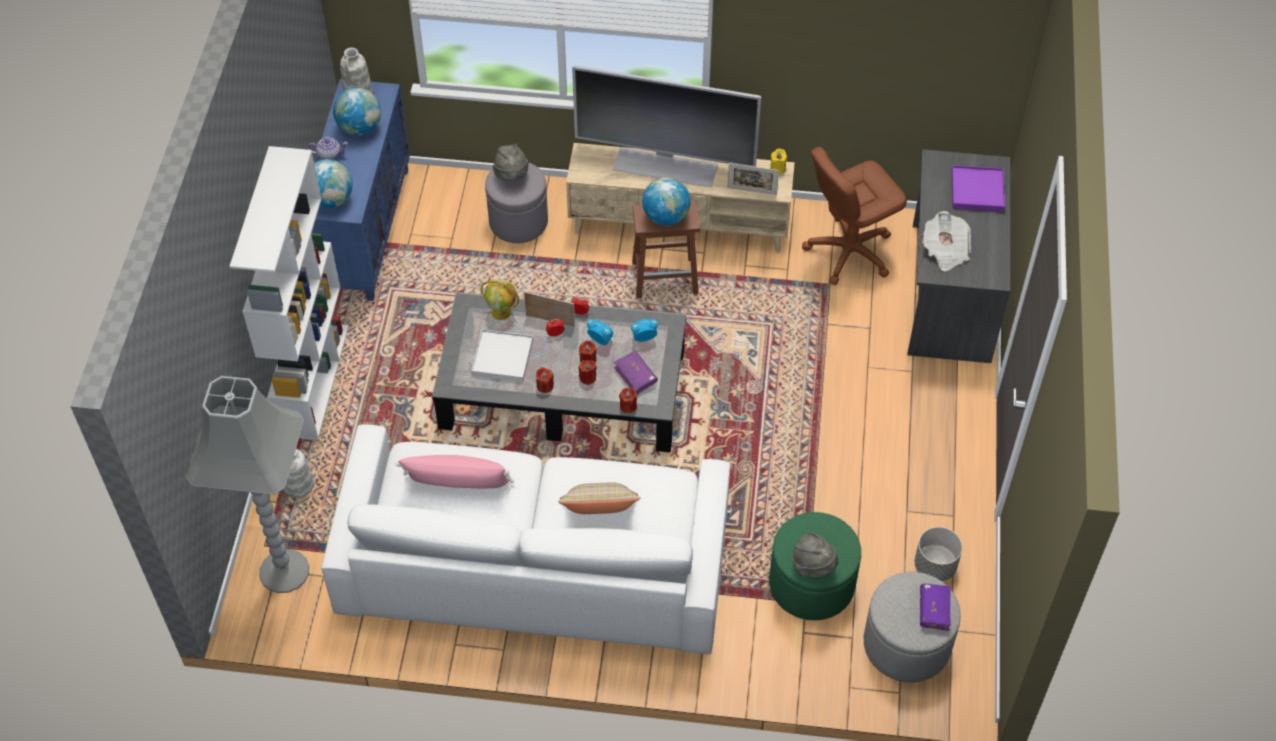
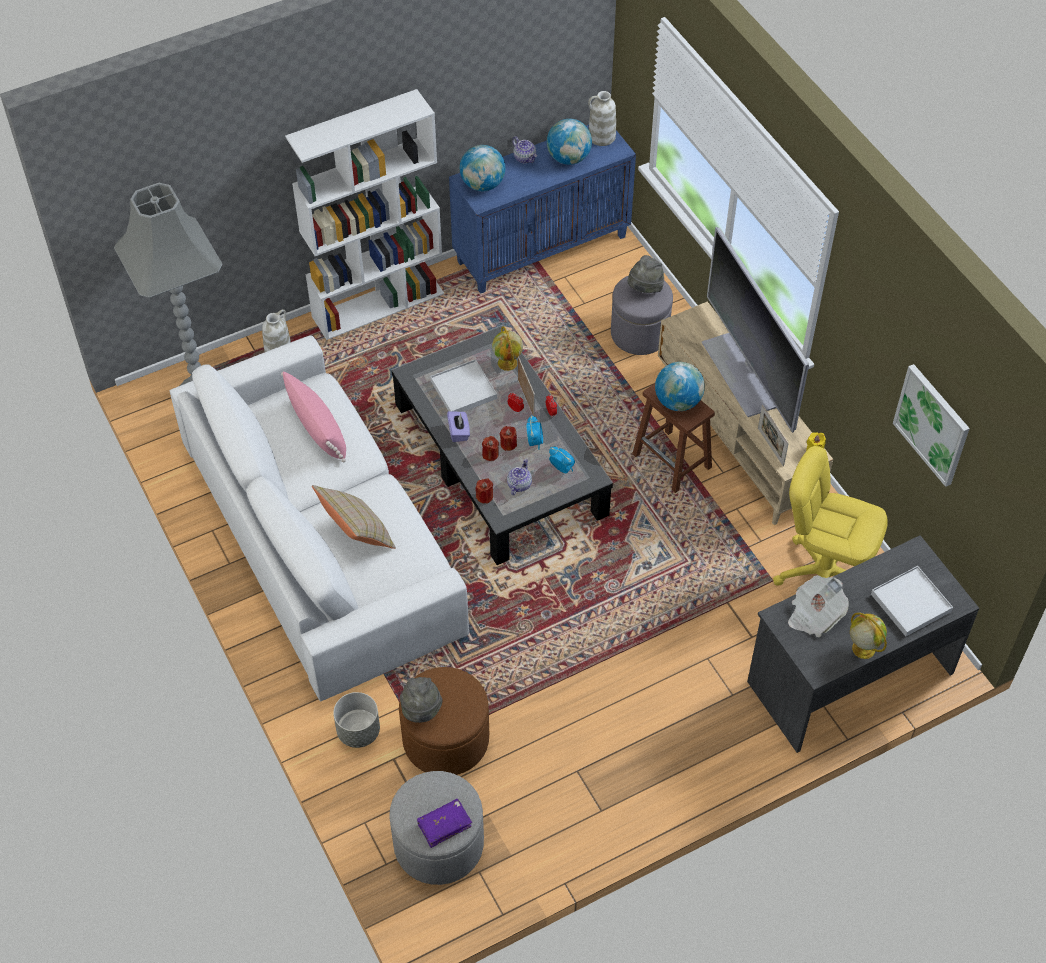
camera: 55 degrees right, 0 degrees up
(545, 386) = (459, 432): red candle -> purple tissue box
(635, 376) = (519, 484): purple book -> teapot
(811, 584) = (446, 739): green ottoman -> brown ottoman
(849, 252) = (822, 575): brown office chair -> yellow office chair
(891, 58) = (932, 424): none -> picture
(934, 566) = (535, 823): grey planter -> grey planter (358, 731)
(977, 191) = (910, 603): purple tray -> white tray
(995, 241) = (862, 648): none -> globe

